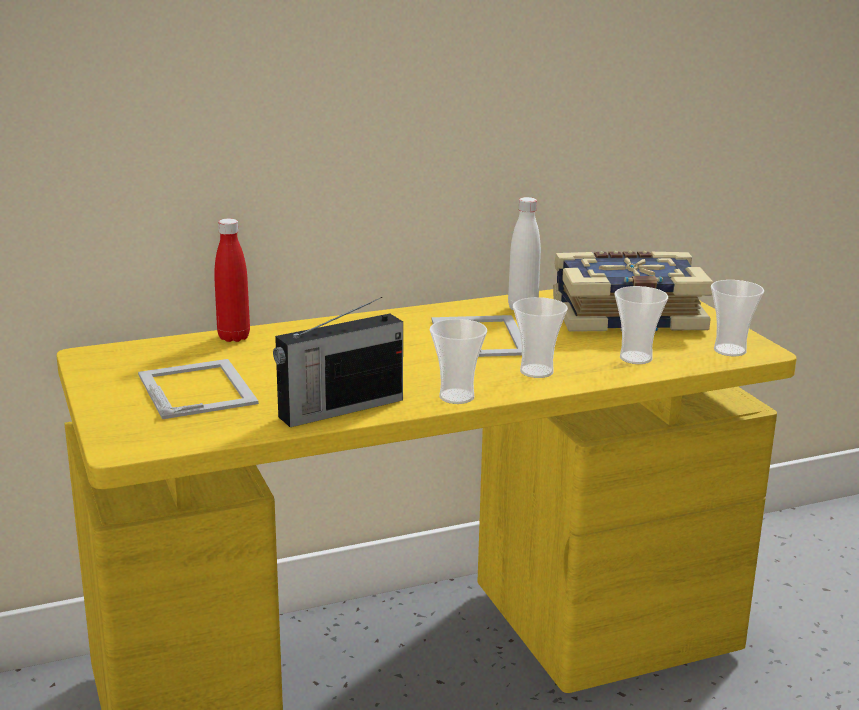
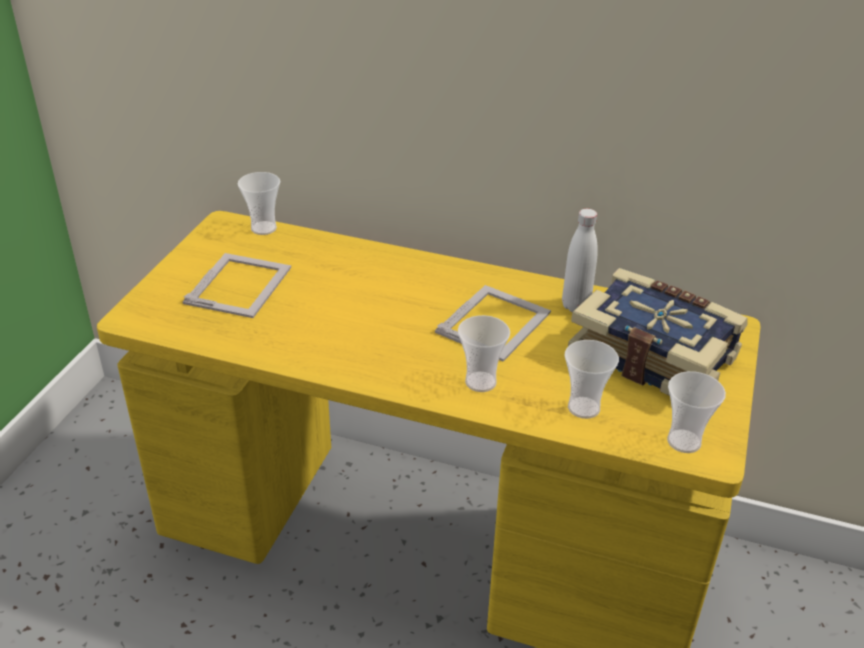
camera: 40 degrees right, 15 degrees up
(234, 337) = (327, 244): red bottle -> none
(338, 409) = (292, 349): radio -> none
(456, 397) = (383, 378): cup -> cup (263, 228)

